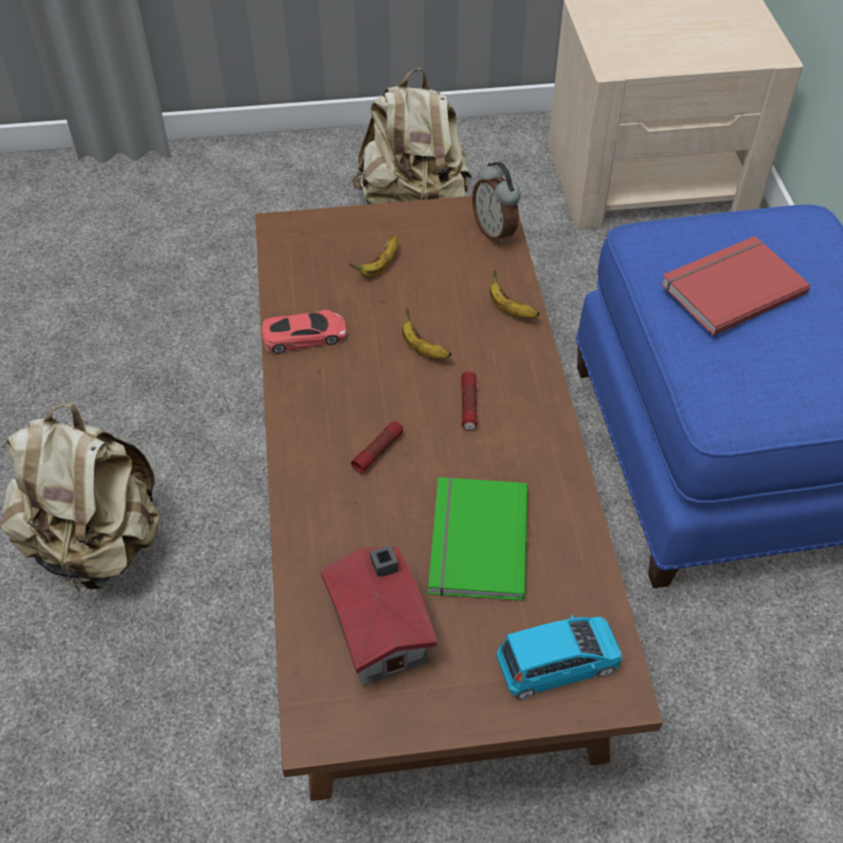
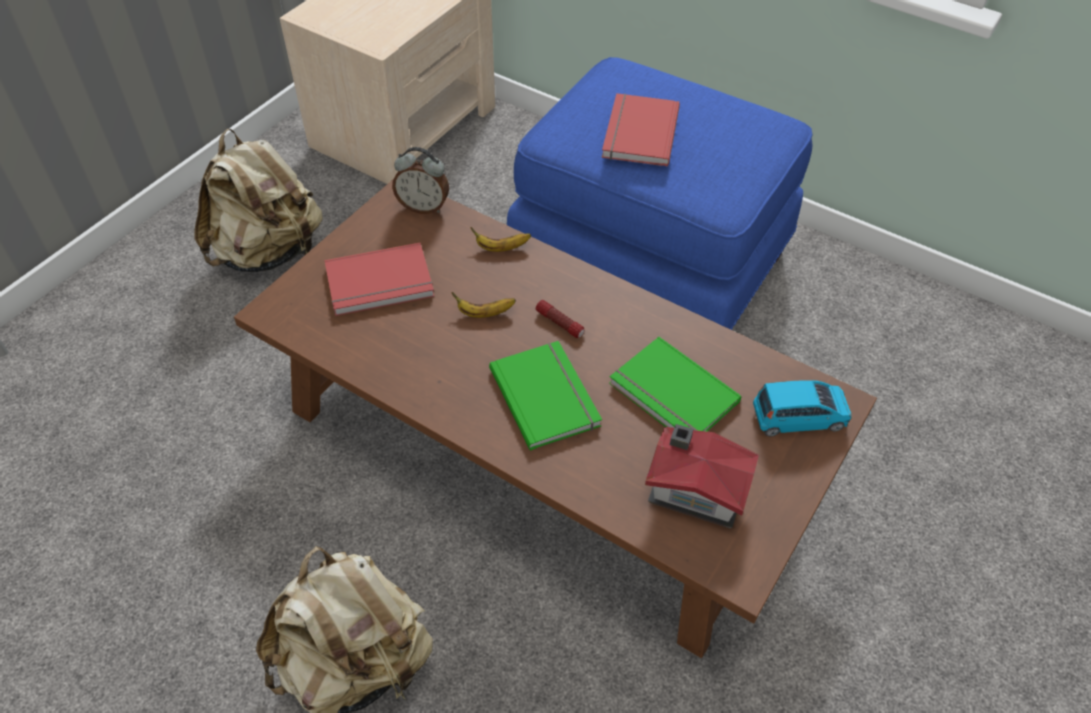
camera: 50 degrees left, 0 degrees up
(304, 336) = (396, 367): red toy car -> none
(378, 451) = (547, 395): flashlight -> green book
(379, 266) = (380, 284): banana -> red book
(557, 664) = (799, 417): blue toy car -> blue toy car turned 60 degrees clockwise

